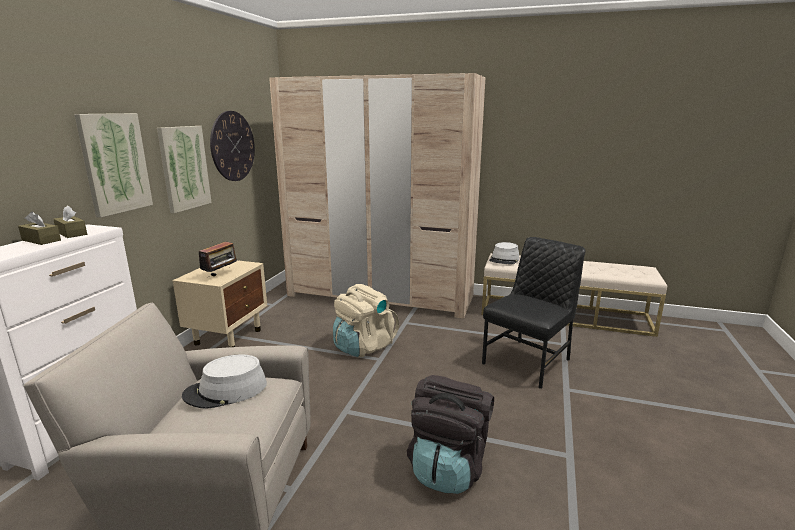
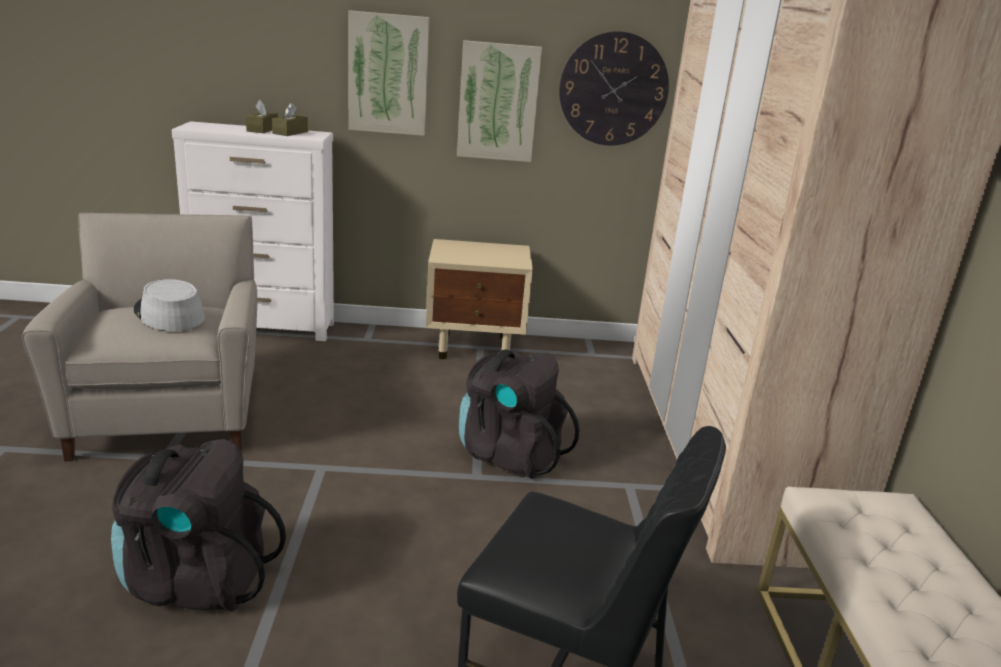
camera: 70 degrees right, 5 degrees up
(221, 275) = (466, 255): radio -> none
(363, 346) = (509, 454): beige backpack -> black backpack
(504, 259) = (867, 512): grey hat -> none

